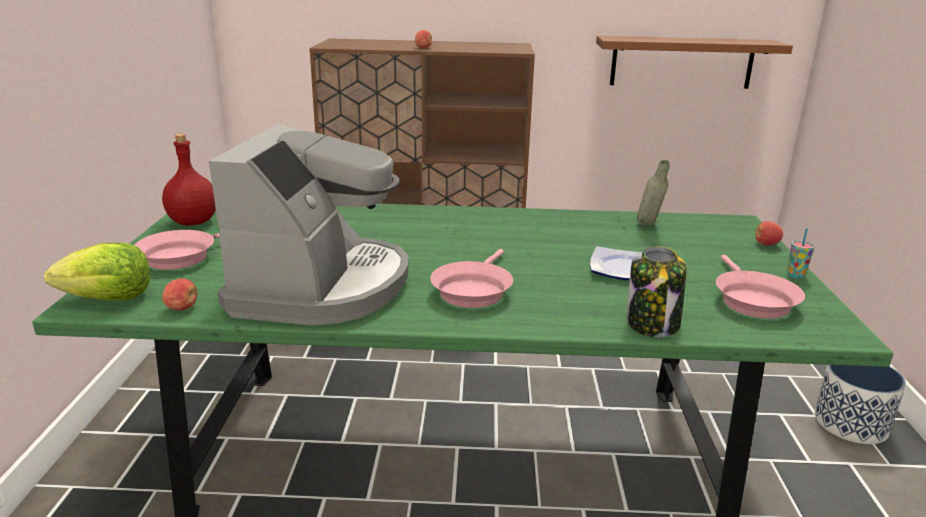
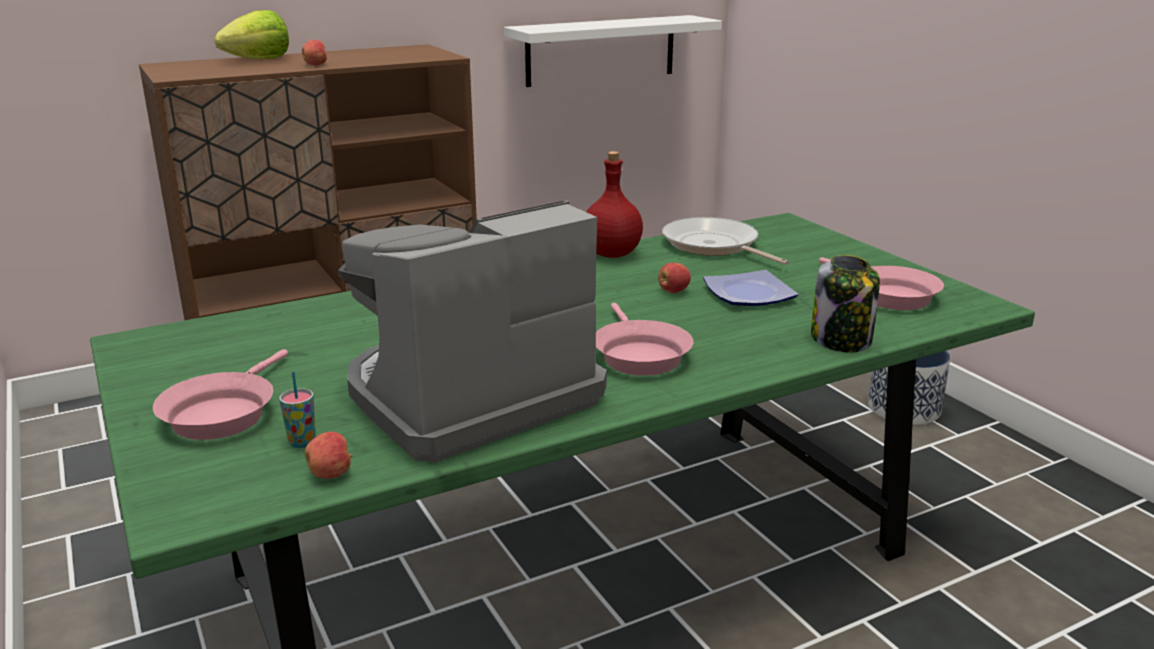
camera: 30 degrees left, 0 degrees up
(108, 299) = (204, 496): lettuce -> lettuce (259, 59)
(192, 222) = (159, 367): red bottle -> red bottle (611, 254)
(322, 286) = (468, 397): coffee machine -> coffee machine turned 105 degrees counterclockwise
(649, 227) = (714, 245): grey bottle -> frying pan
(681, 62) = (601, 50): brown shelf -> white shelf
(766, 244) = (833, 239): apple -> apple (673, 291)
(795, 275) = (892, 263): cup -> cup (302, 442)

